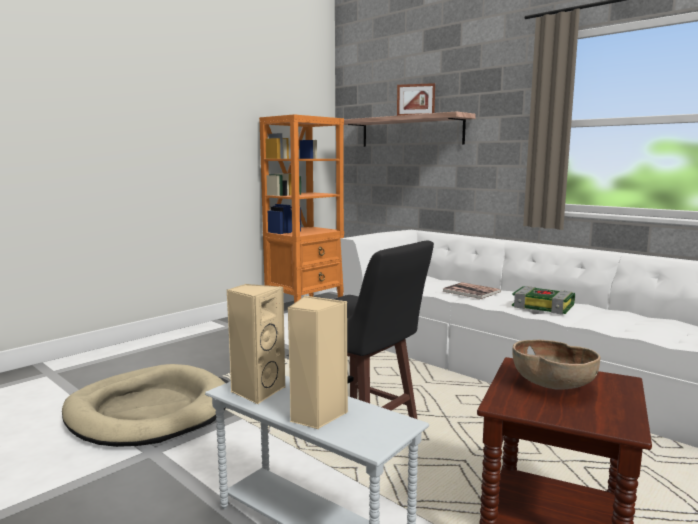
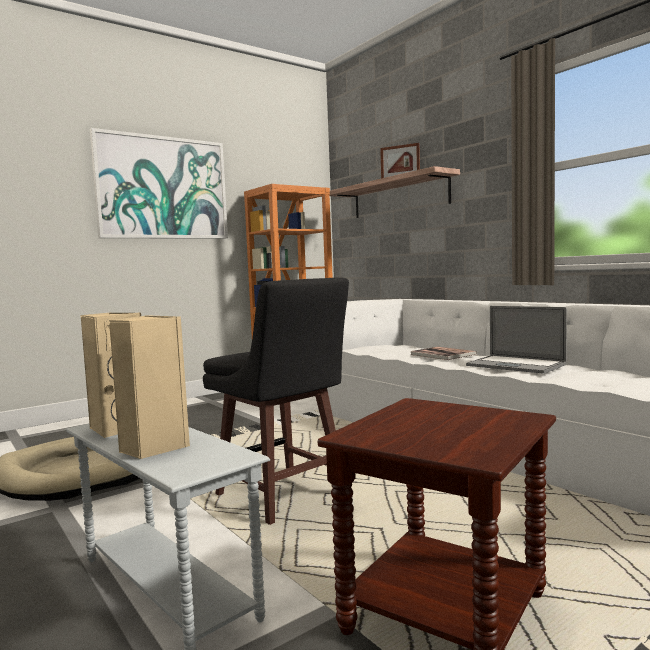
camera: 10 degrees right, 5 degrees down
(183, 113) = (162, 188): none -> picture
(544, 306) = (515, 365): book -> laptop
(552, 385) = (432, 420): brown bowl -> none

